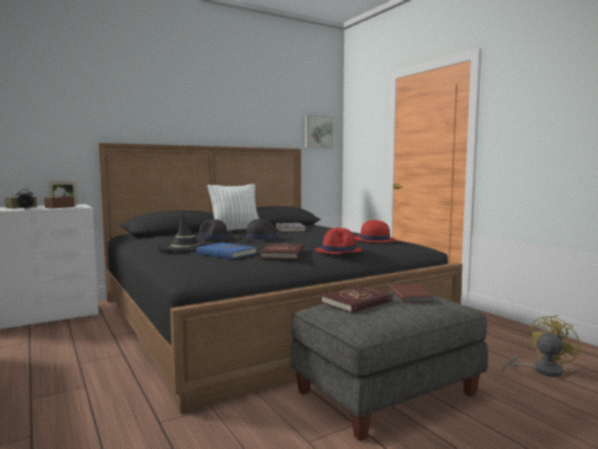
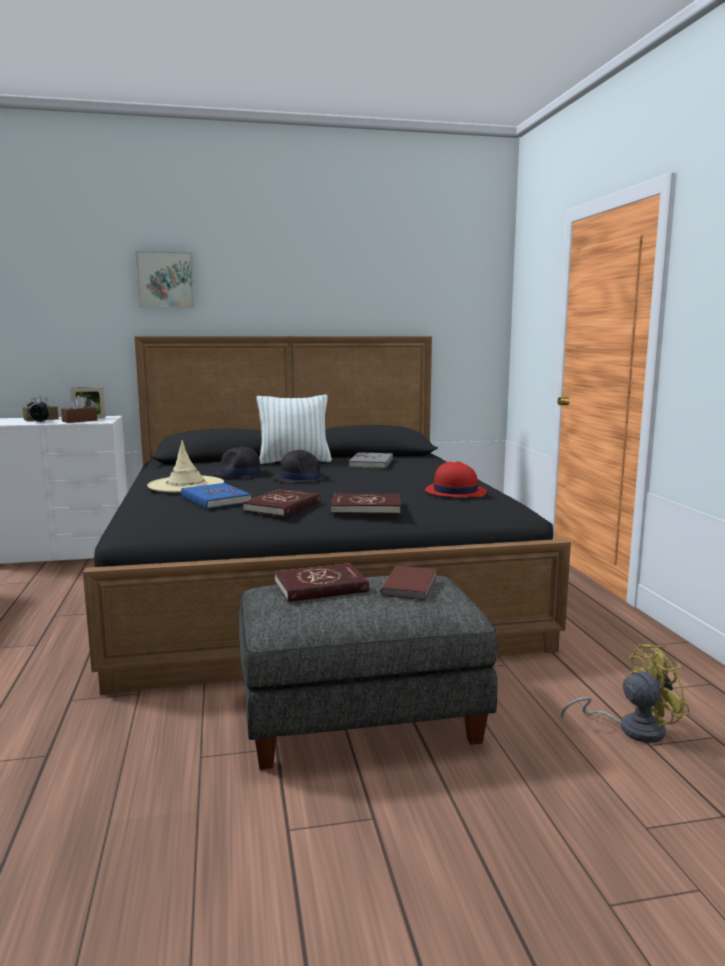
camera: 20 degrees right, 5 degrees up
(185, 247) = (186, 485): black hat -> beige hat
(318, 132) = (465, 308): picture -> picture (165, 280)
(338, 251) = (366, 507): red hat -> red book

